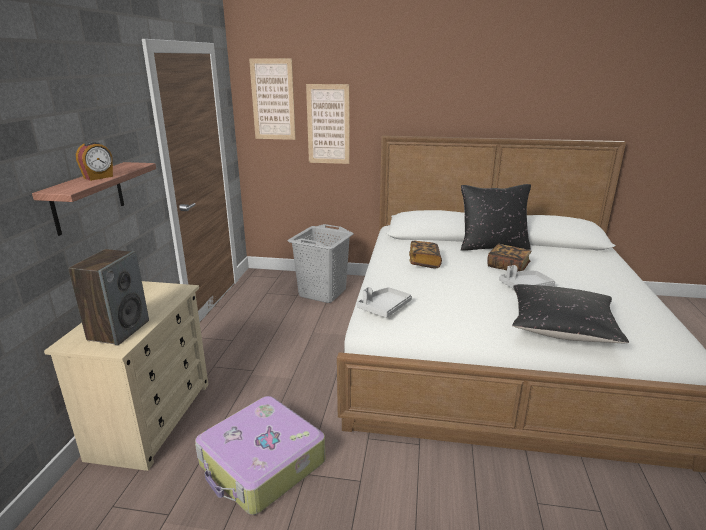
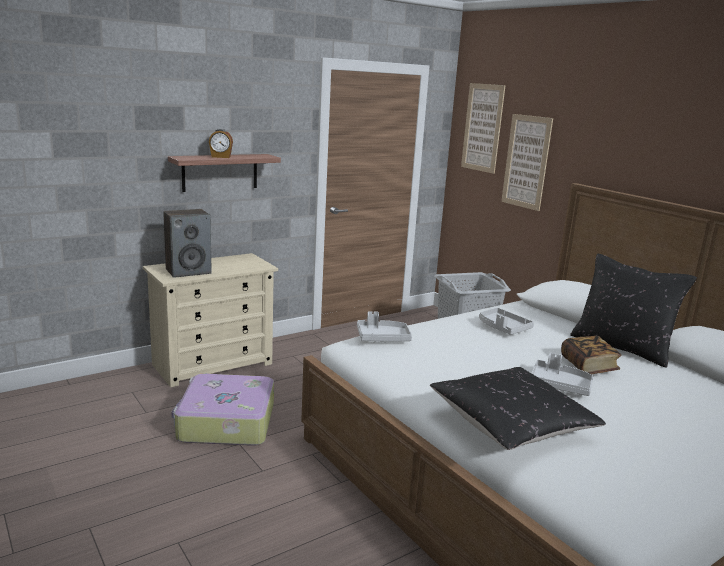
camera: 45 degrees right, 5 degrees down
(424, 262) = (503, 328): book -> grey tray

